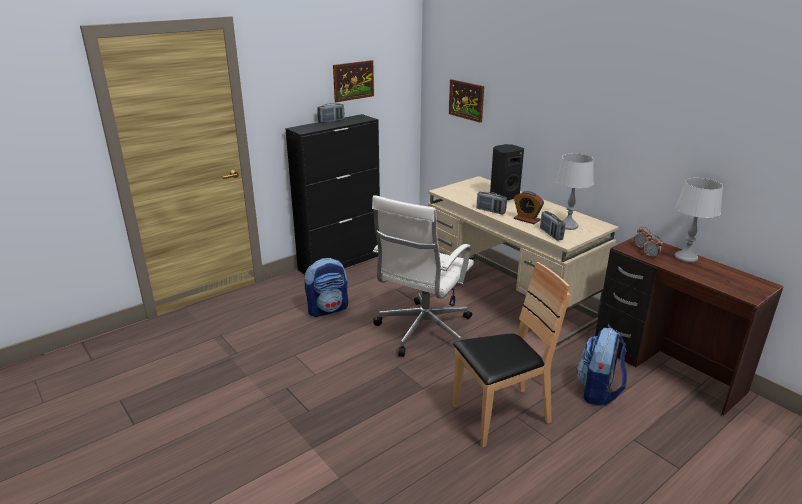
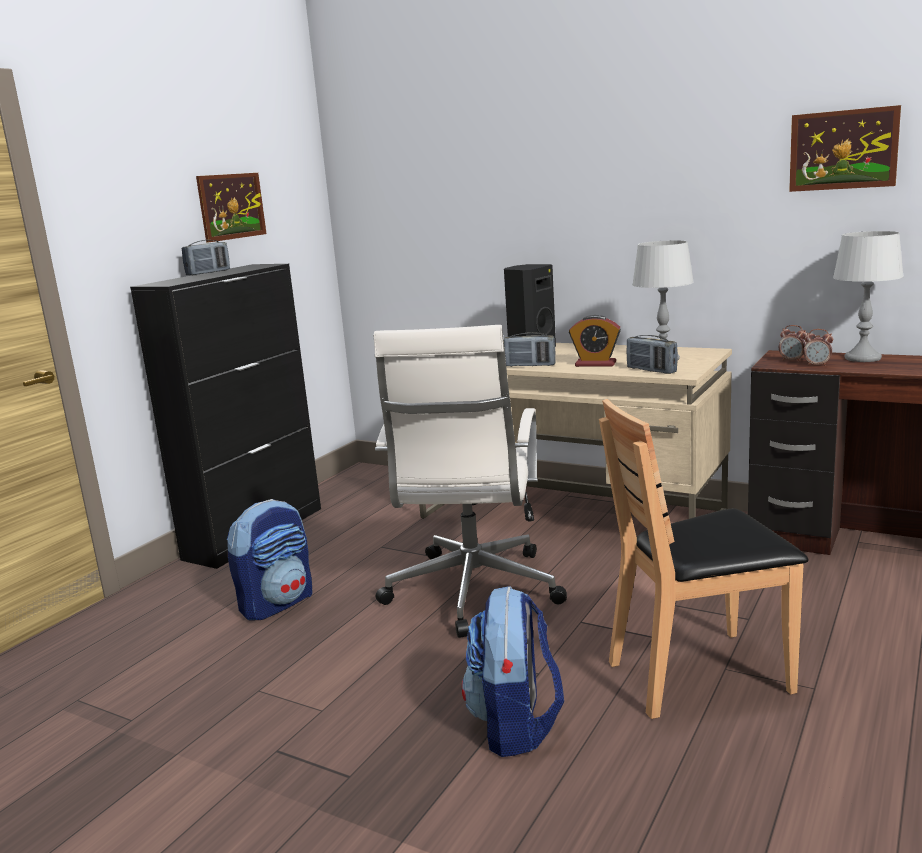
camera: 20 degrees left, 10 degrees down
(466, 100) = (421, 223): picture -> picture (843, 150)
(500, 415) = (699, 675): brown chair -> brown chair turned 150 degrees counterclockwise
(598, 391) = (810, 598): backpack -> backpack (515, 725)

